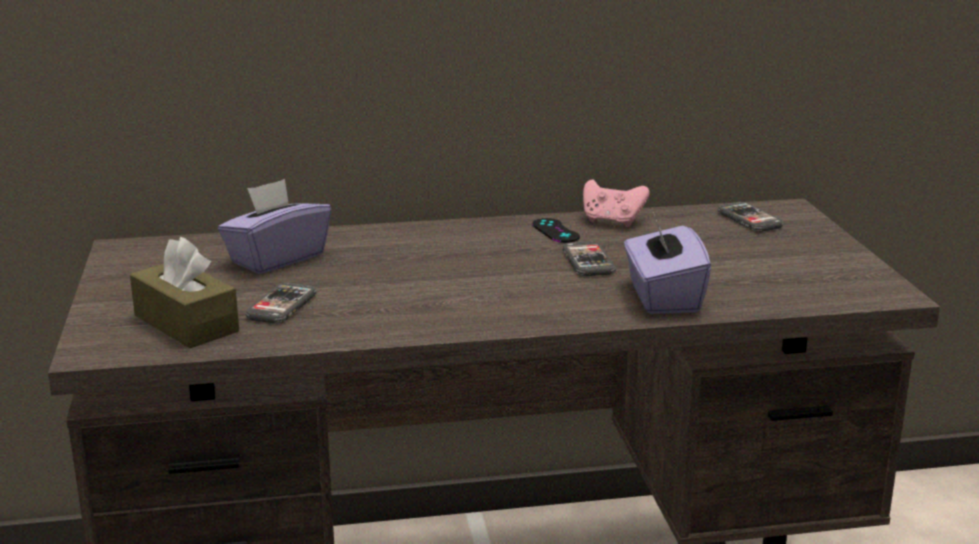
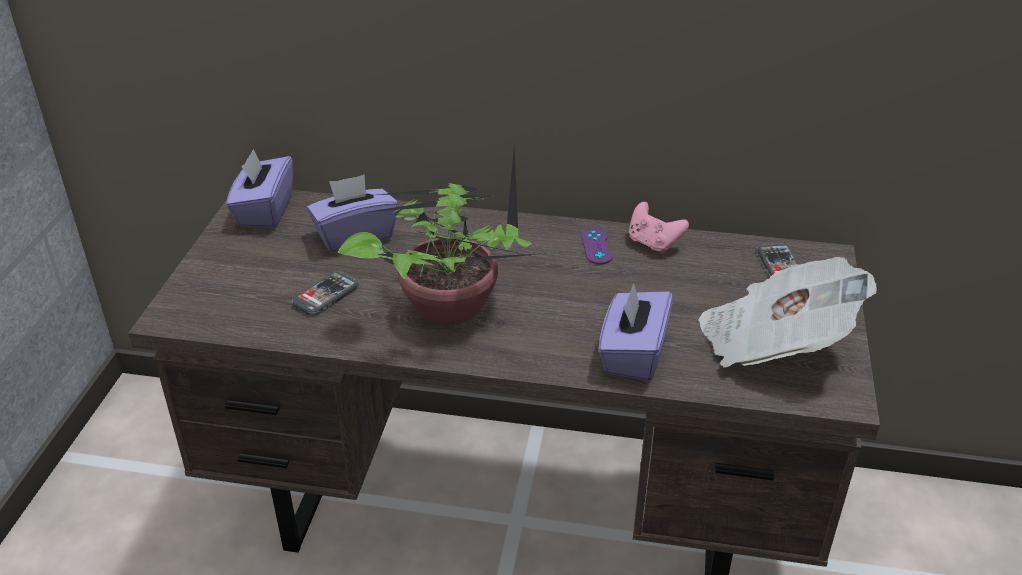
camera: 20 degrees right, 15 degrees up
(147, 254) = (264, 211): none -> purple tissue box
(186, 323) = (247, 300): brown tissue box -> none
(438, 294) = (452, 307): none -> potted plant
(555, 231) = (596, 246): black game controller -> purple game controller
(588, 261) = (599, 293): phone -> none
(793, 269) = (774, 343): none -> newspaper

